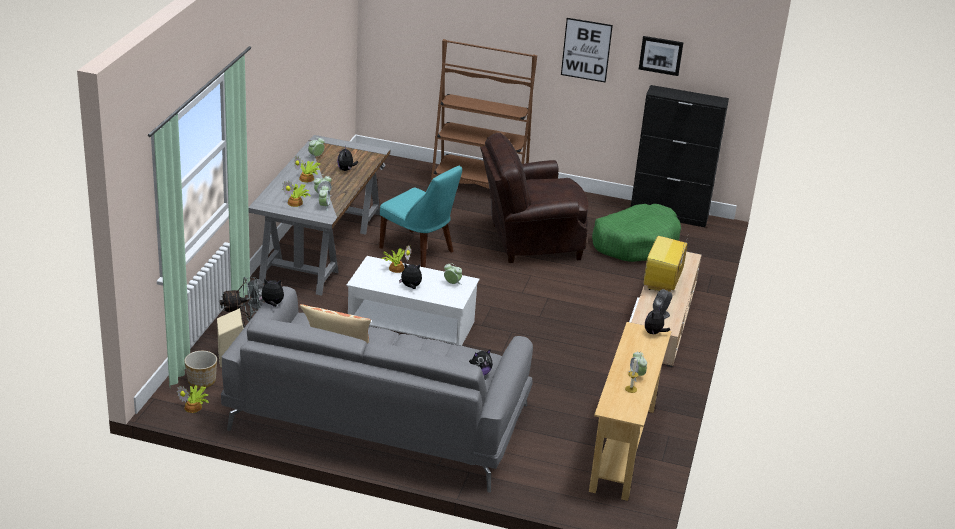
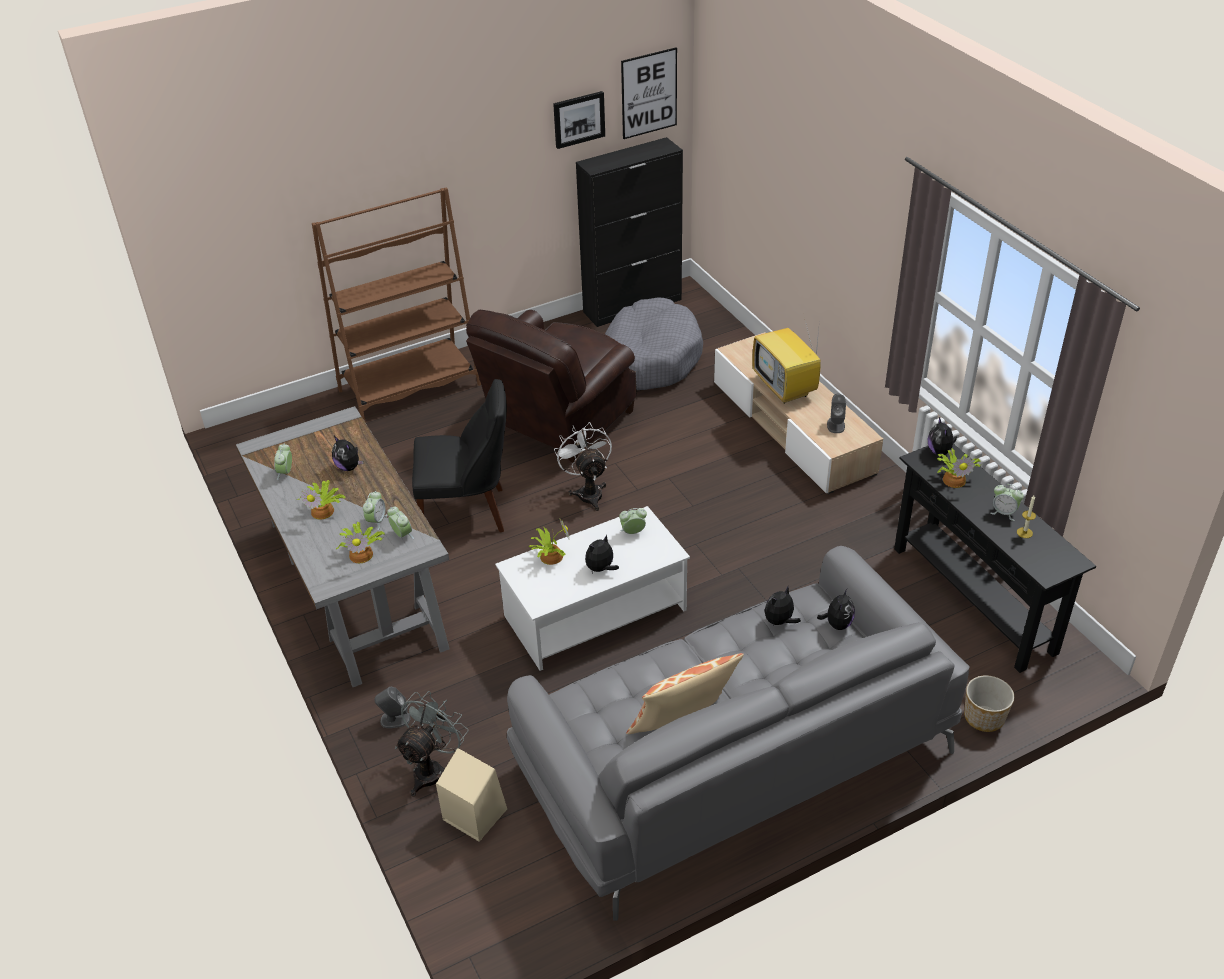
camera: 40 degrees left, 10 degrees up
(194, 407) = (532, 924): potted plant -> potted plant (954, 479)
(201, 381) = (486, 880): planter -> planter (984, 718)
(272, 304) = (545, 717): plush toy -> plush toy (779, 621)
(419, 251) = (467, 512): turquoise chair -> black chair
(494, 278) = (588, 492): none -> white fan
(586, 50) = (487, 152): picture -> picture (649, 93)
(623, 449) = (973, 599): beige console table -> black console table
(635, 243) = (650, 358): green dog bed -> grey dog bed

